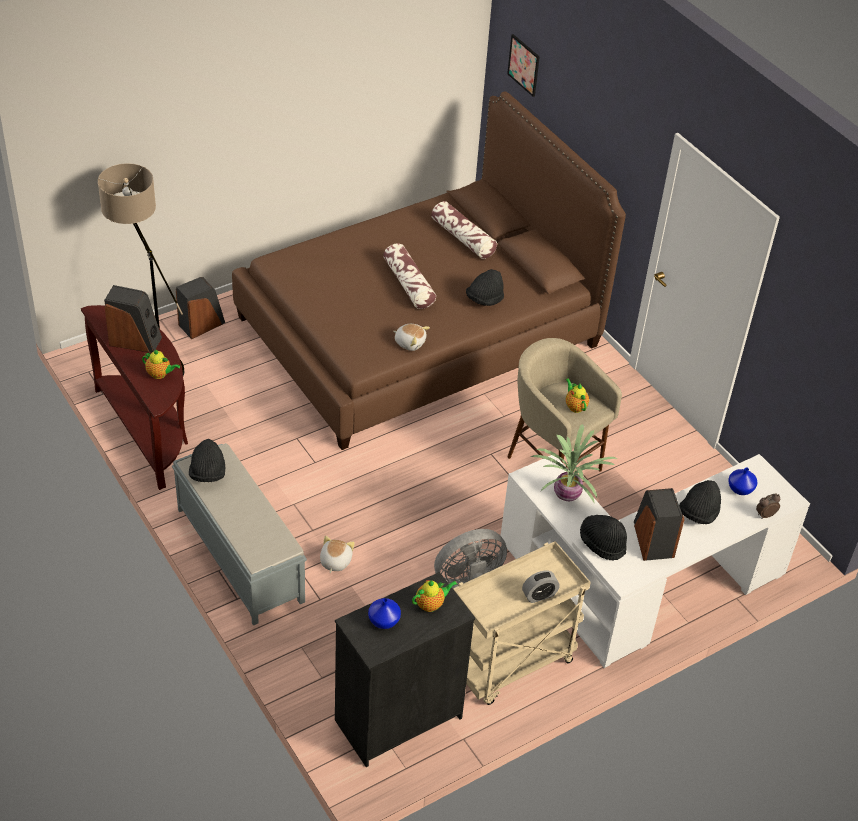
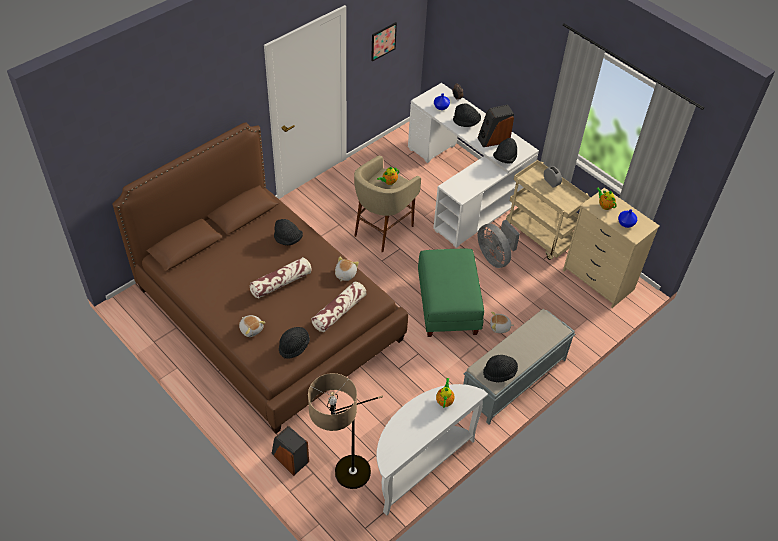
camera: 100 degrees left, 5 degrees up
(135, 340) = (412, 427): speaker -> none
(148, 431) = (419, 465): brown console table -> white console table
(304, 282) = (294, 346): none -> black hat
(342, 253) = (251, 329): none -> plush toy
(390, 509) = (447, 305): none -> green ottoman
(398, 718) = (598, 280): black dresser -> beige dresser
(463, 238) = (219, 258): pillow -> pillow (339, 311)
(524, 65) = (119, 159): picture -> picture (383, 41)
(568, 495) = (469, 177): potted plant -> none

